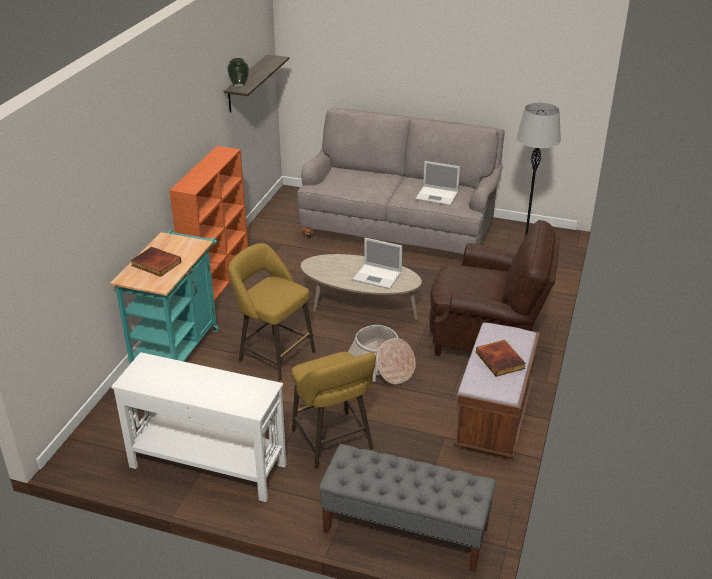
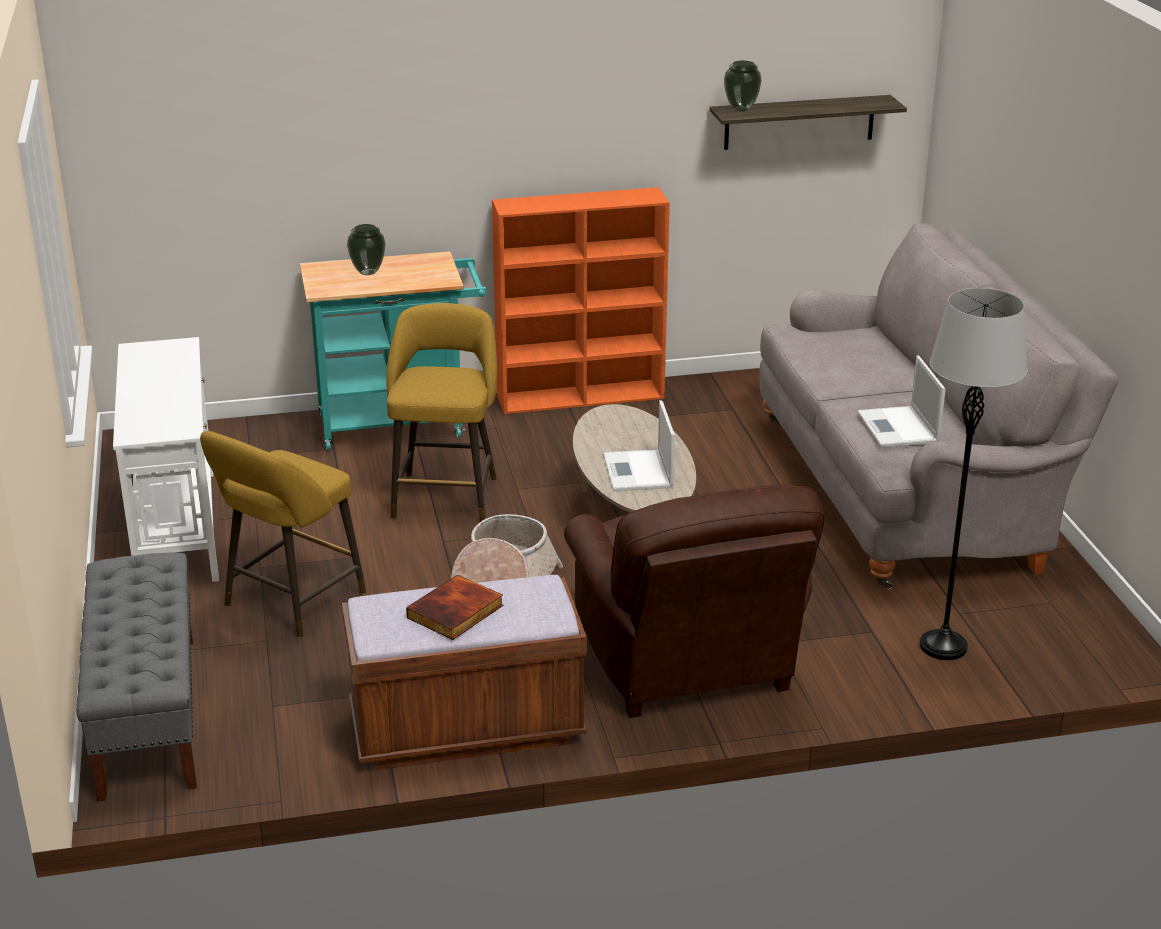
camera: 60 degrees right, 5 degrees down
(155, 264) = (367, 272): book -> vase

